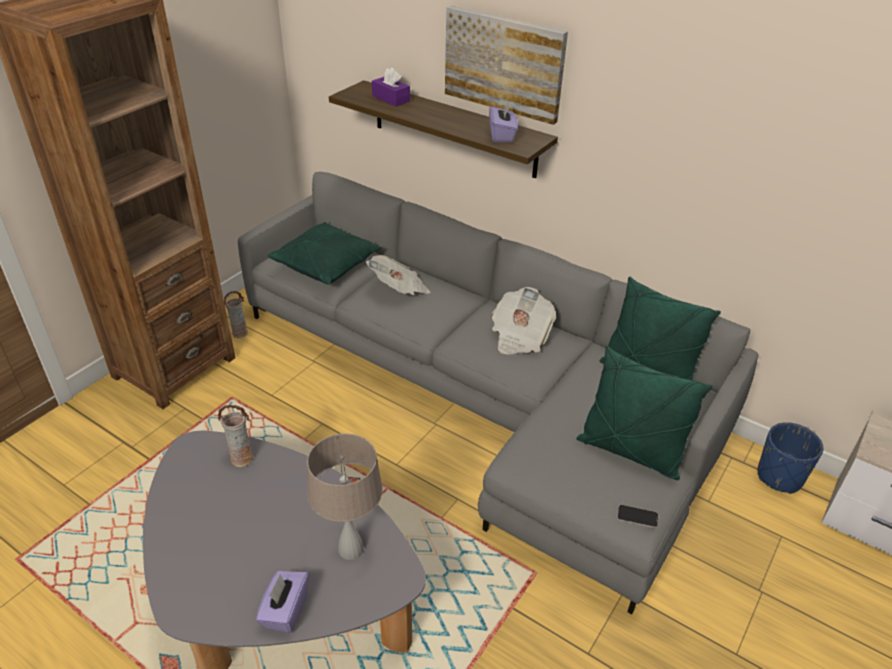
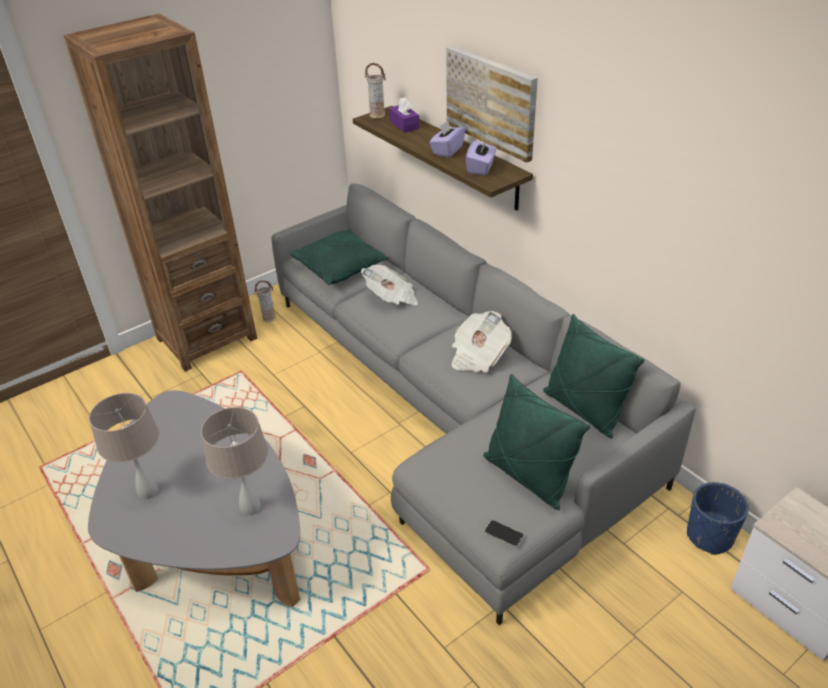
camera: 20 degrees right, 0 degrees up
(214, 558) = (147, 491): none -> beige table lamp
(242, 458) = (201, 418): vase -> vase (377, 115)
(285, 610) = (180, 542): purple tissue box -> purple tissue box (447, 150)

